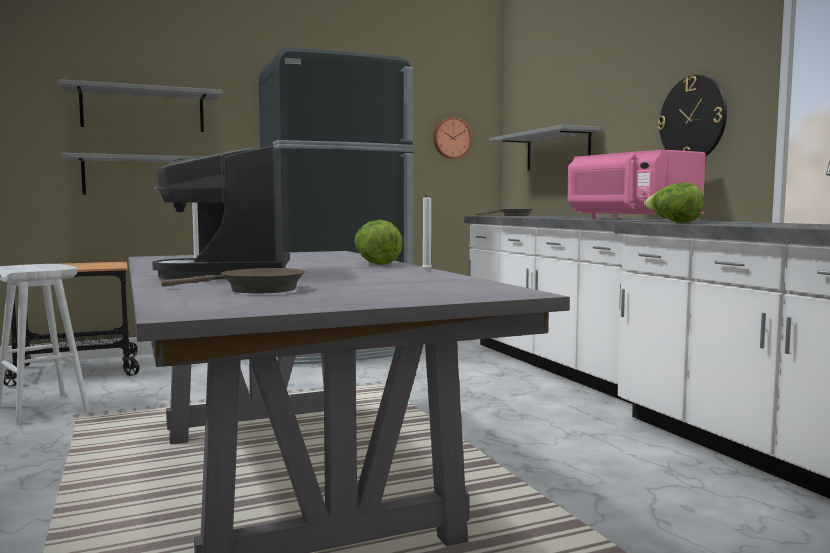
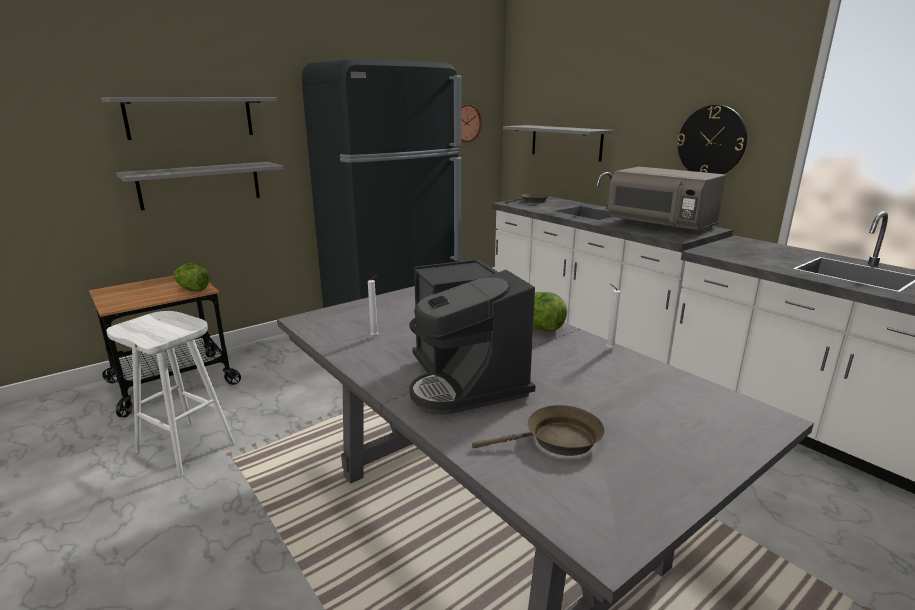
camera: 15 degrees left, 15 degrees up
(632, 219) = (660, 225): pink microwave -> grey microwave
(674, 222) = (731, 253): lettuce -> lettuce (192, 290)

